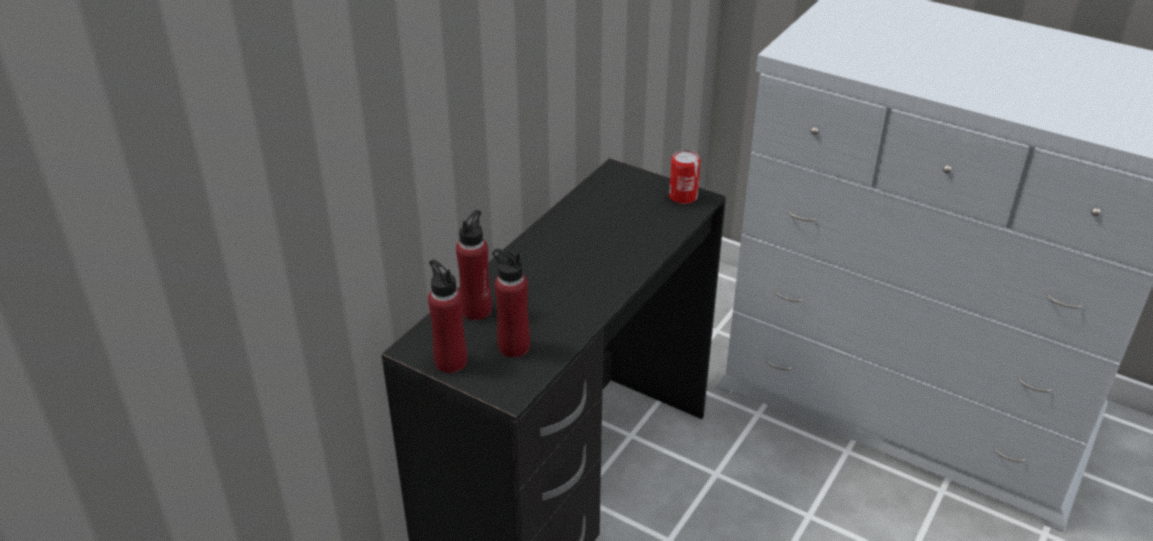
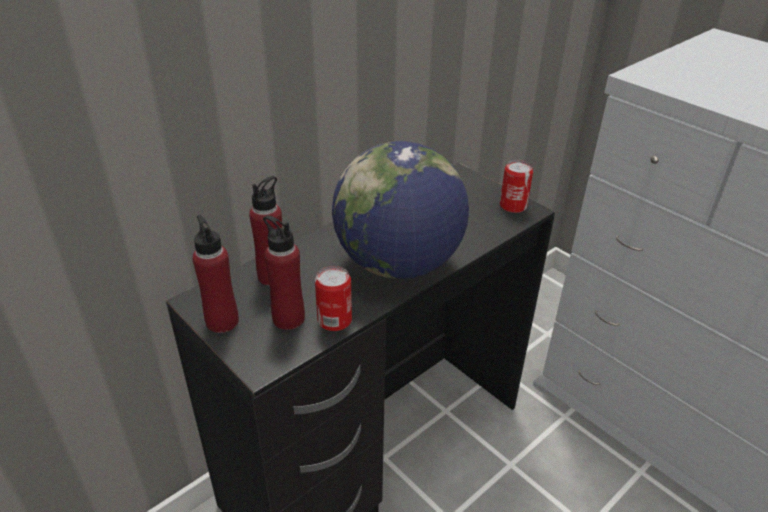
camera: 15 degrees right, 0 degrees up
(558, 340) = (334, 320): none -> can
(595, 276) = (398, 264): none -> globe

